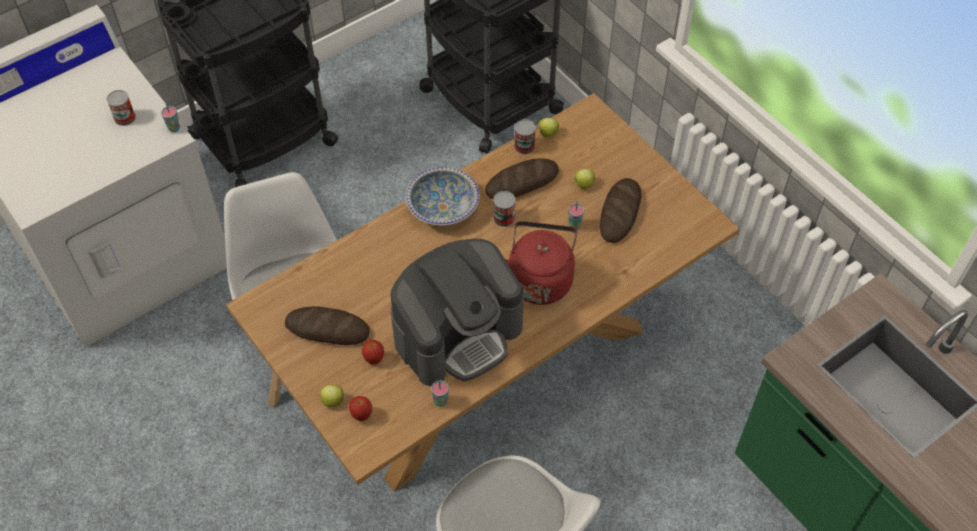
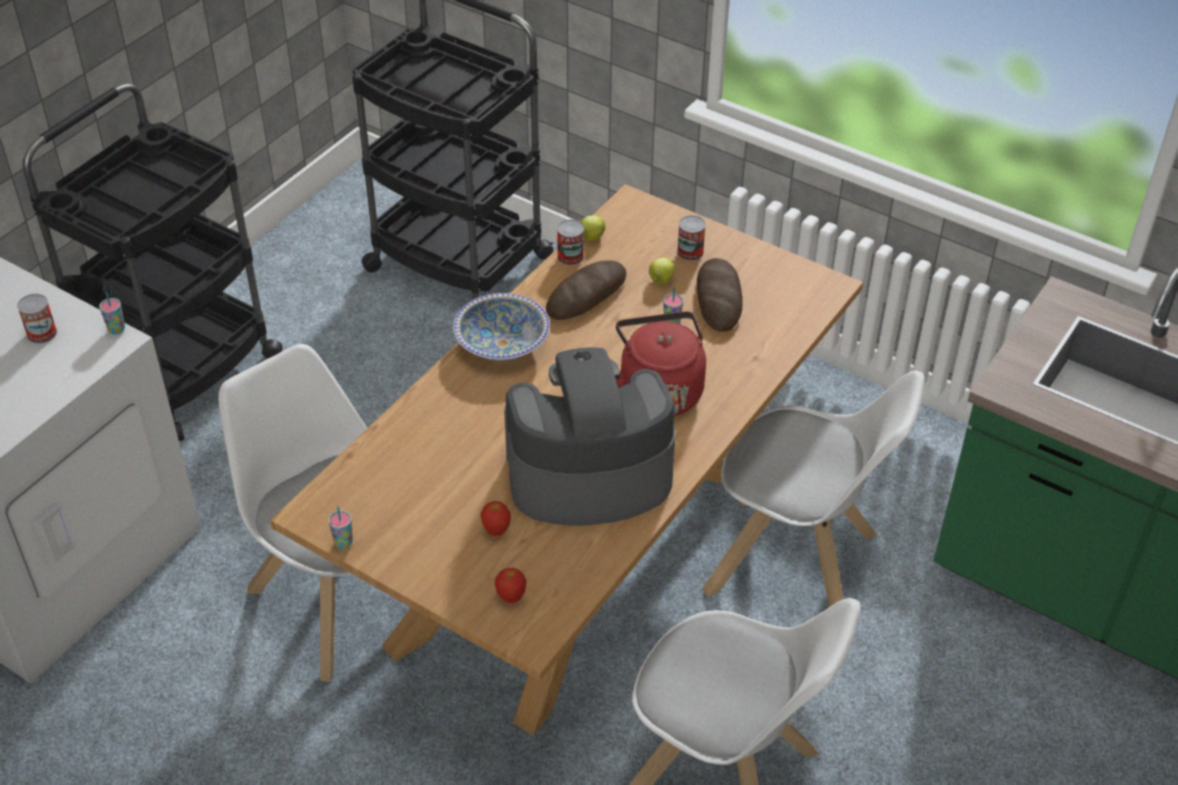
camera: 20 degrees left, 10 degrees down
(327, 329) = (419, 513): bread -> none
(332, 401) = (464, 592): apple -> none
(440, 401) = (603, 554): cup -> cup (343, 543)
(458, 333) = (588, 474): coffee machine -> coffee machine turned 135 degrees counterclockwise
(504, 218) = (583, 337): can -> can (690, 252)
(636, 420) = (797, 565): none -> chair

